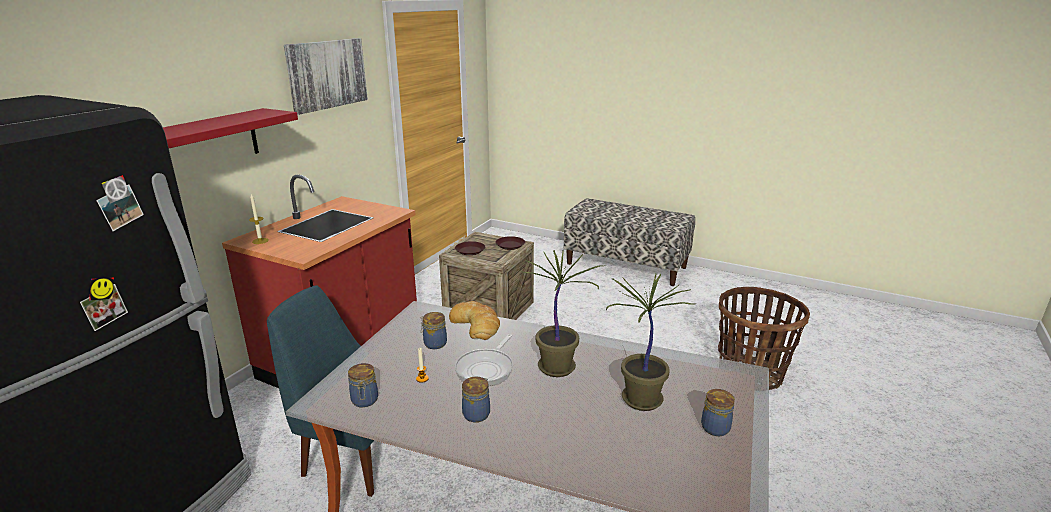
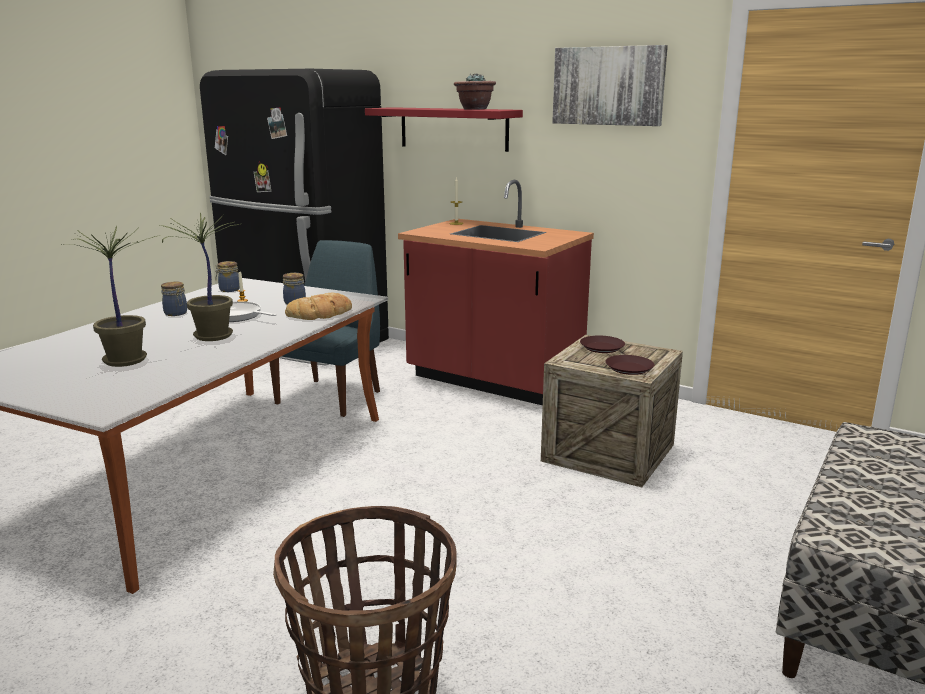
camera: 95 degrees right, 5 degrees down
(249, 116) = (474, 109): none -> potted plant
(715, 427) = (48, 382): jar -> none

